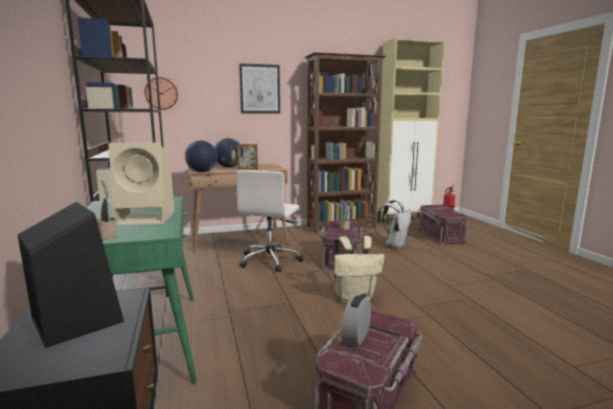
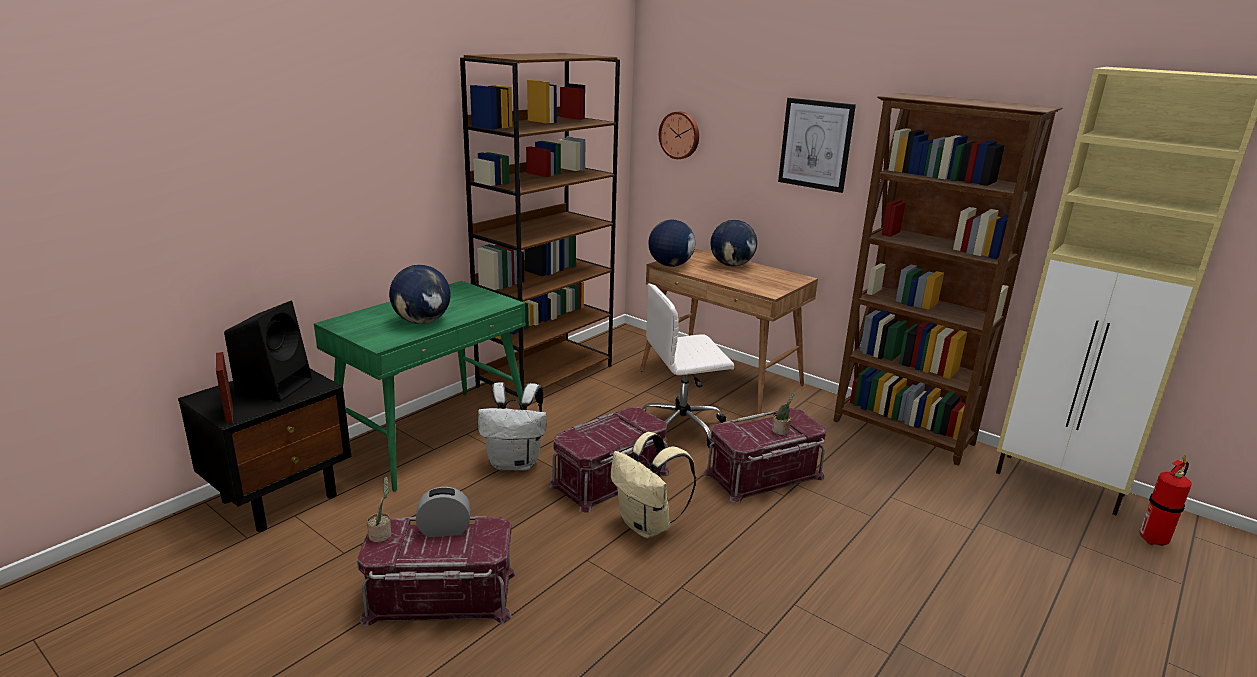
camera: 55 degrees right, 10 degrees up
(106, 236) = (357, 329): potted plant -> potted plant (381, 534)
(147, 218) = (422, 321): beige speaker -> globe
(247, 169) = (734, 279): picture frame -> picture frame (229, 413)
(394, 245) = (897, 507): white backpack -> white backpack (515, 463)
(440, 236) = (1040, 548): red storage box -> red storage box (609, 478)

